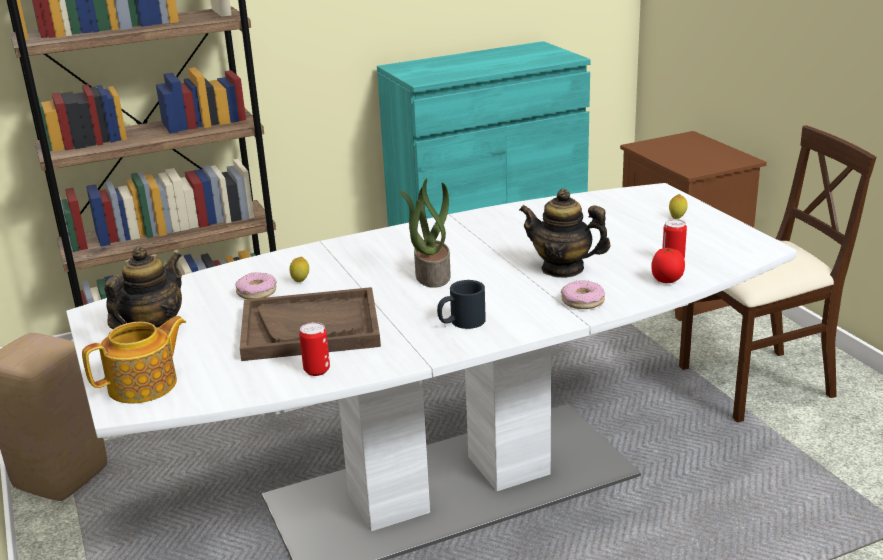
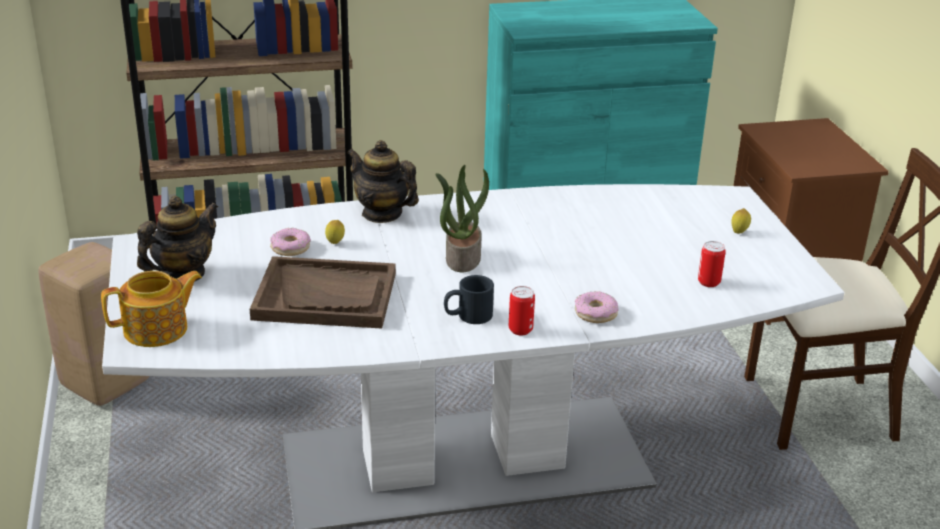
camera: 10 degrees right, 5 degrees up
(317, 370) = (314, 343): can -> can (520, 330)
(563, 269) = (593, 273): teapot -> teapot (382, 214)
(667, 281) = (691, 305): tomato -> none

